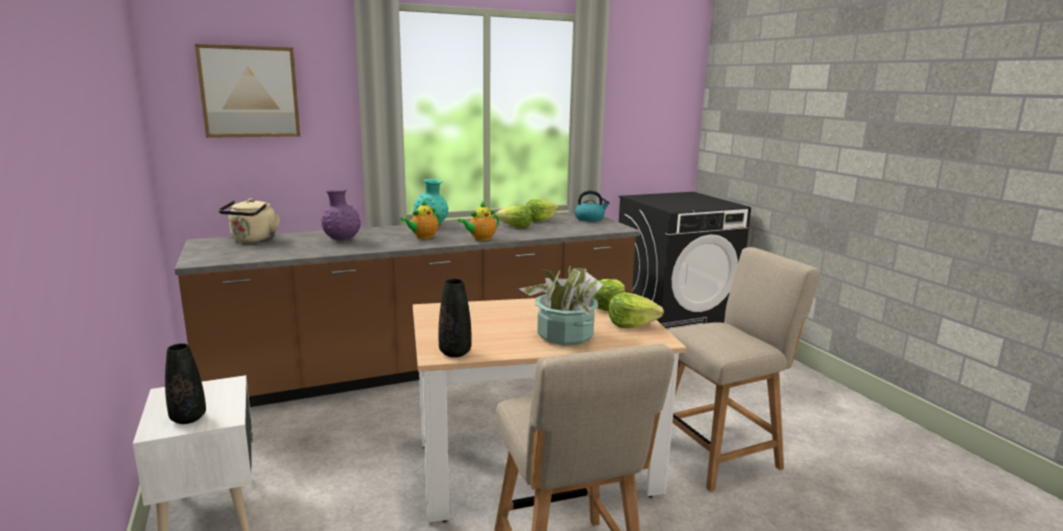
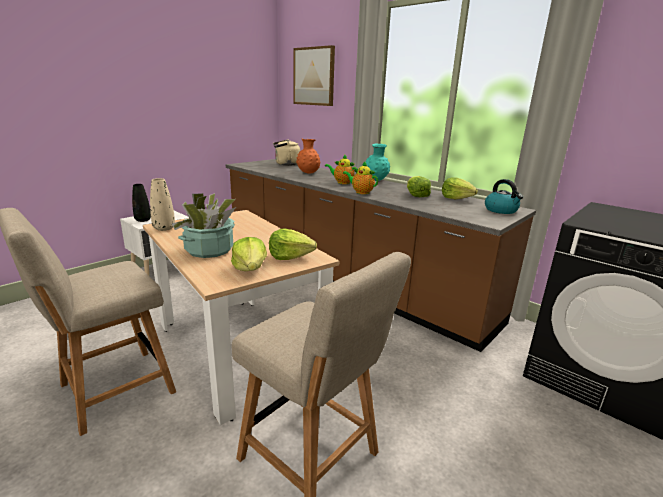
camera: 65 degrees right, 5 degrees up
(342, 240) = (308, 173): purple vase -> orange vase
(455, 353) = (164, 228): black vase -> beige vase

